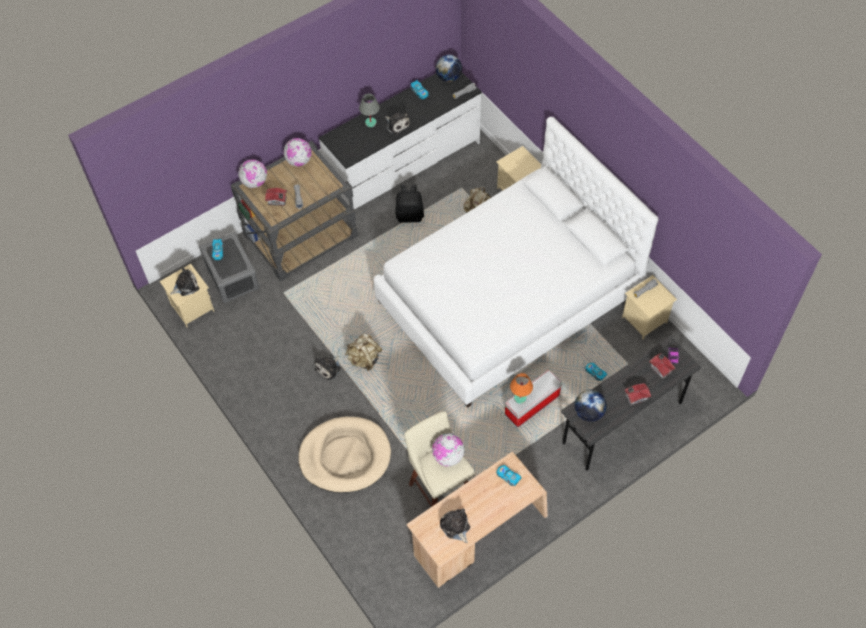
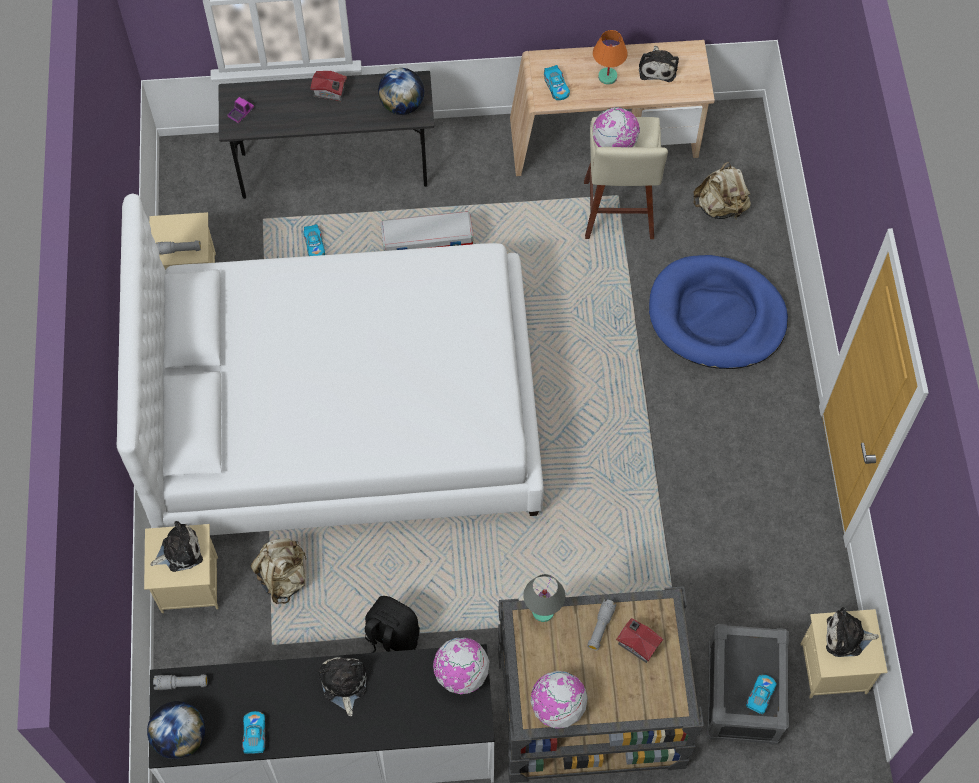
camera: 150 degrees left, 5 degrees up
(254, 182) = (658, 705): globe -> globe (461, 674)
(329, 368) = (670, 449): plush toy -> plush toy (179, 551)
(345, 456) = (716, 316): beige dog bed -> blue dog bed
(364, 359) = (612, 435): beige backpack -> beige backpack (720, 207)
(371, 123) = (385, 716): grey table lamp -> grey table lamp (542, 610)
(520, 398) = (450, 229): orange table lamp -> orange table lamp (607, 77)
(660, 368) = (269, 107): toy house -> none

